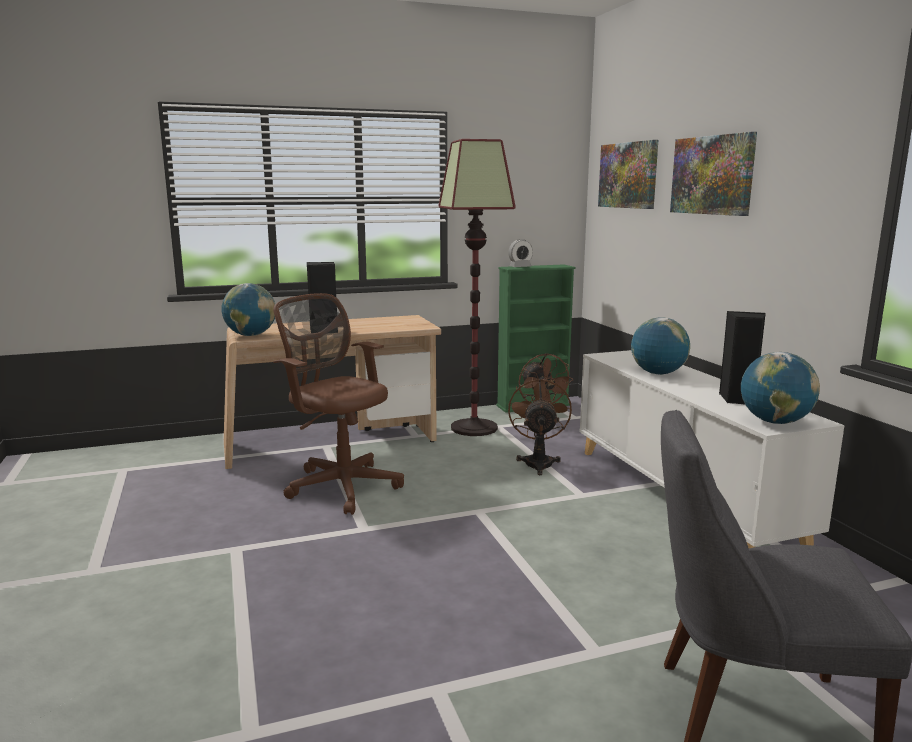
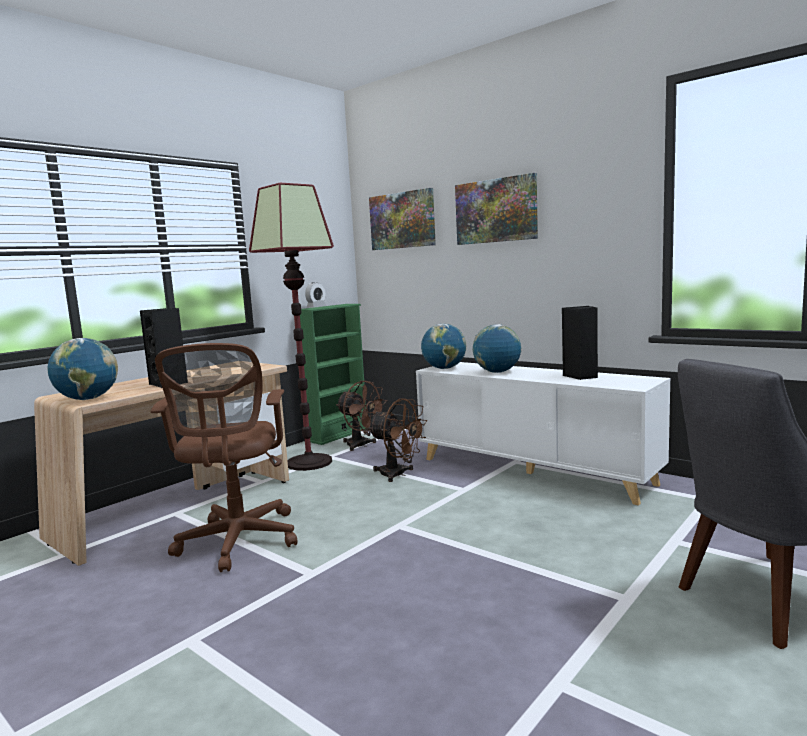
camera: 30 degrees left, 5 degrees down
(341, 485) = (237, 543): brown office chair -> brown office chair turned 105 degrees counterclockwise
(538, 462) = (398, 474): brown fan -> brown fan turned 150 degrees clockwise
(775, 422) = (632, 384): globe -> globe (444, 368)

